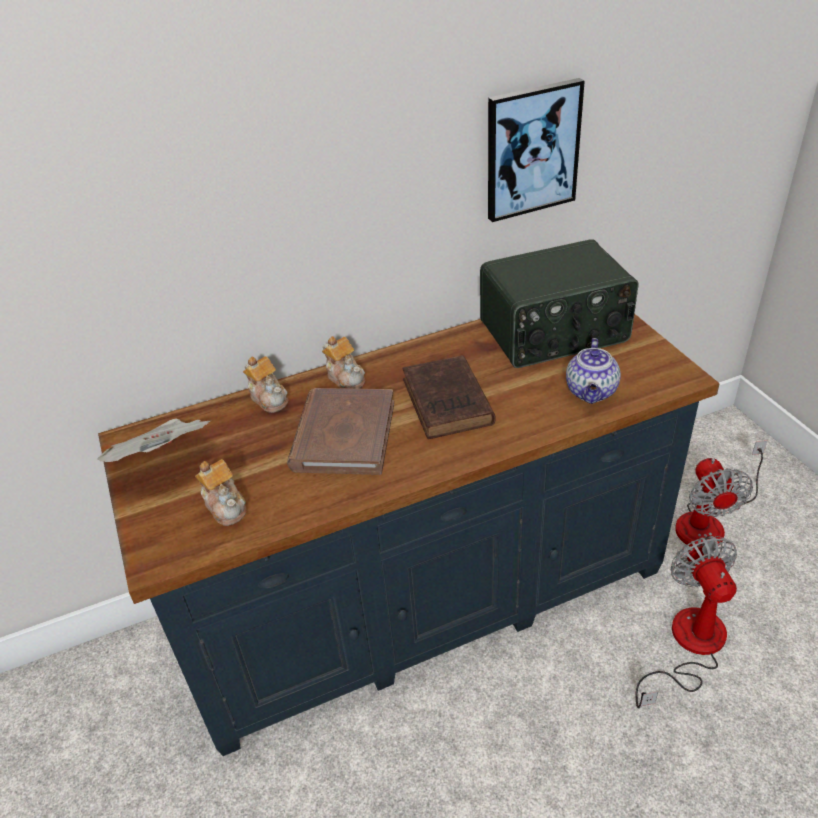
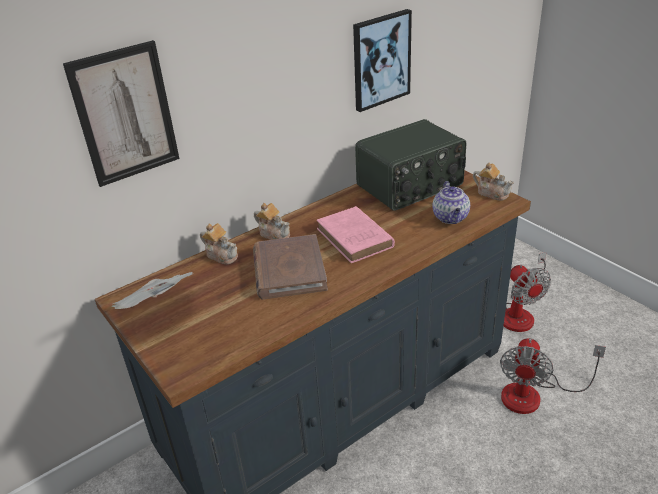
camera: 15 degrees left, 5 degrees down
(137, 206) = (125, 114): none -> picture
(226, 505) = (220, 329): teapot -> teapot (492, 193)
(448, 403) = (355, 239): brown book -> pink book
(688, 646) = (533, 395): fan -> fan turned 135 degrees counterclockwise

